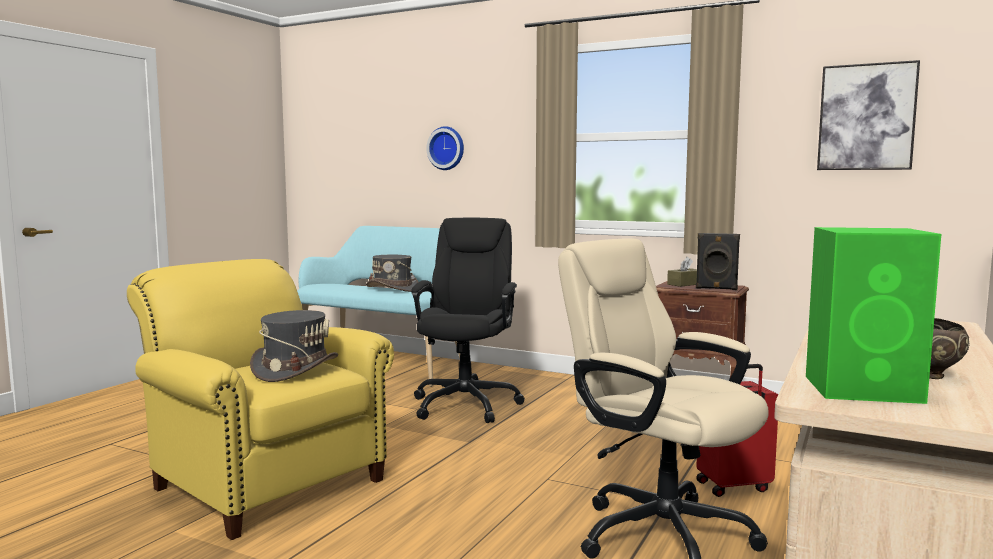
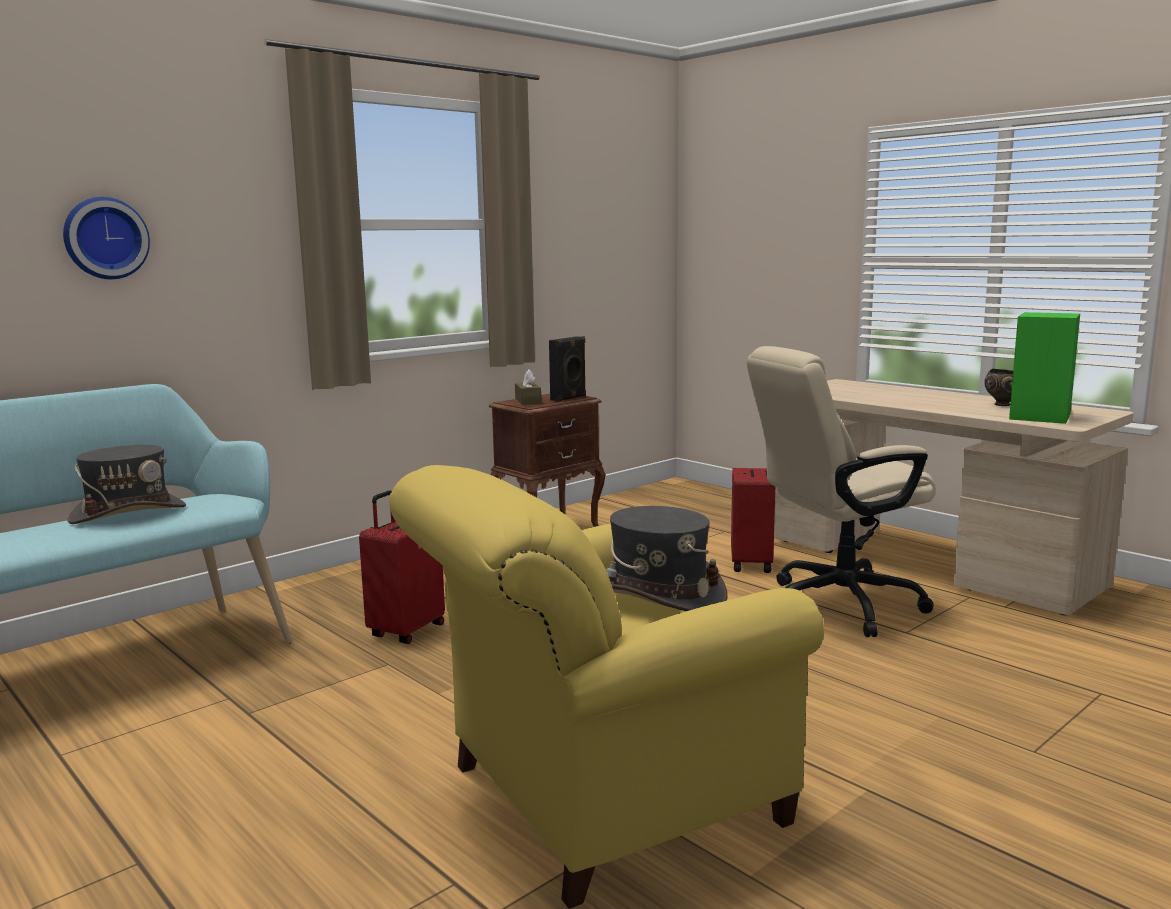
camera: 70 degrees left, 5 degrees up
(466, 404) = (405, 631): black office chair -> red suitcase
(866, 117) = (606, 212): picture -> none

